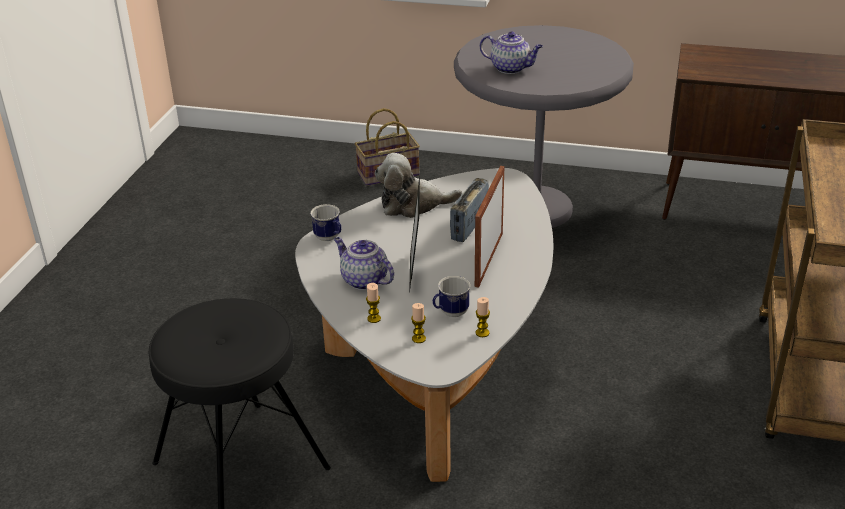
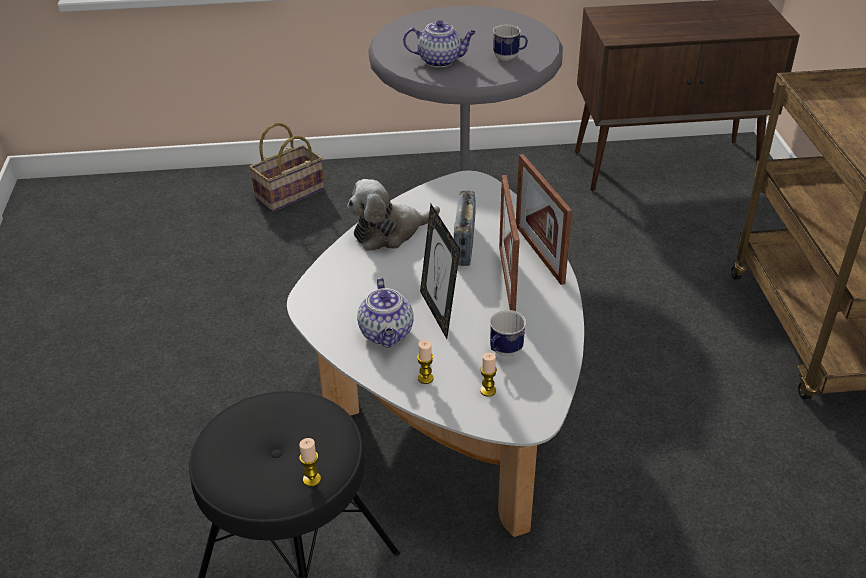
camera: 20 degrees left, 5 degrees up
(329, 238) = (320, 291): mug -> mug (509, 57)
(363, 280) = (387, 334): teapot -> teapot turned 120 degrees counterclockwise
(482, 333) = (550, 367): candle -> candle (312, 479)
(530, 245) = (539, 253): none -> picture frame

